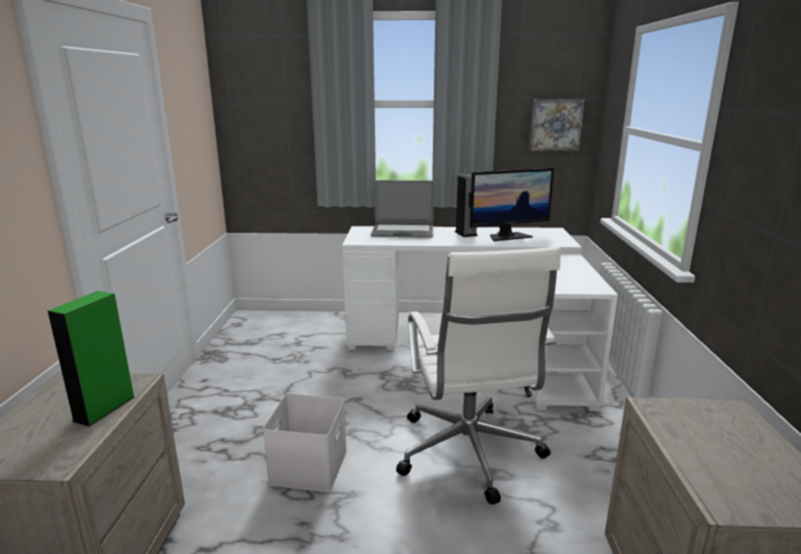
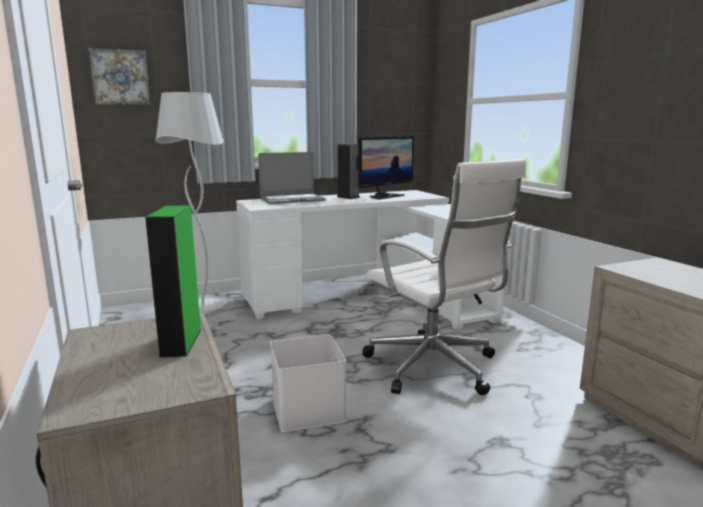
camera: 25 degrees left, 5 degrees down
(311, 328) = (203, 309): none -> white floor lamp
(555, 125) = (400, 104): picture -> picture (120, 77)

